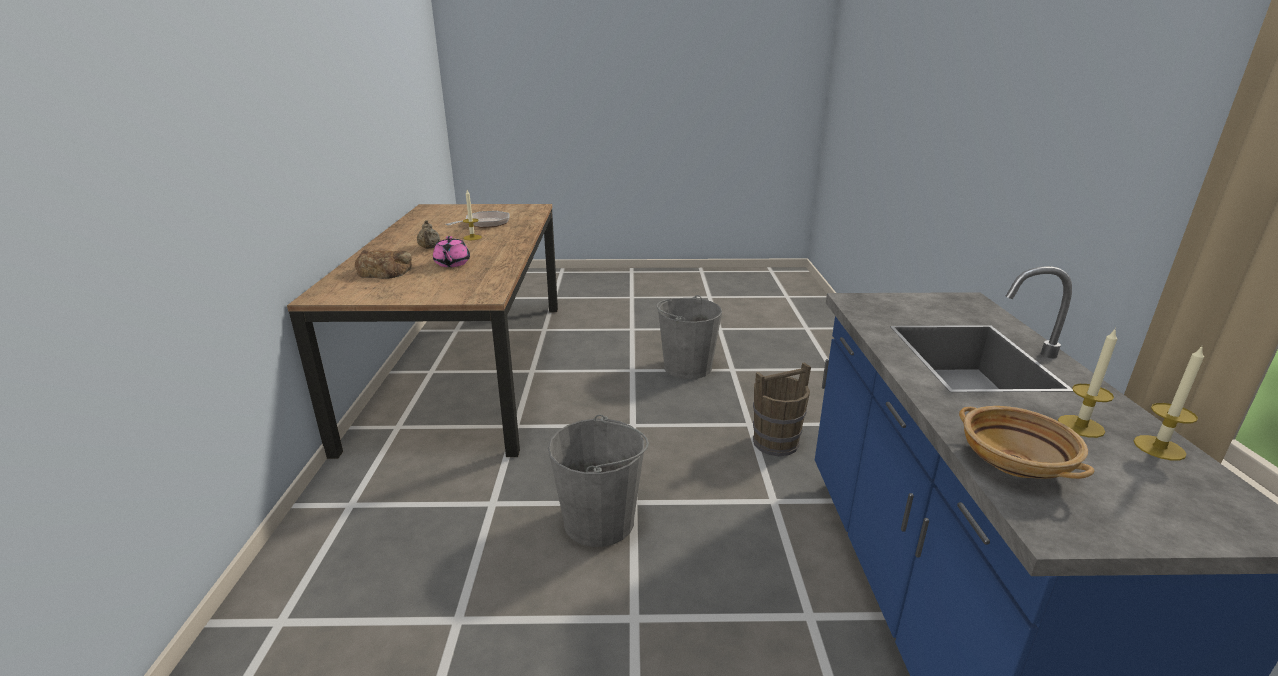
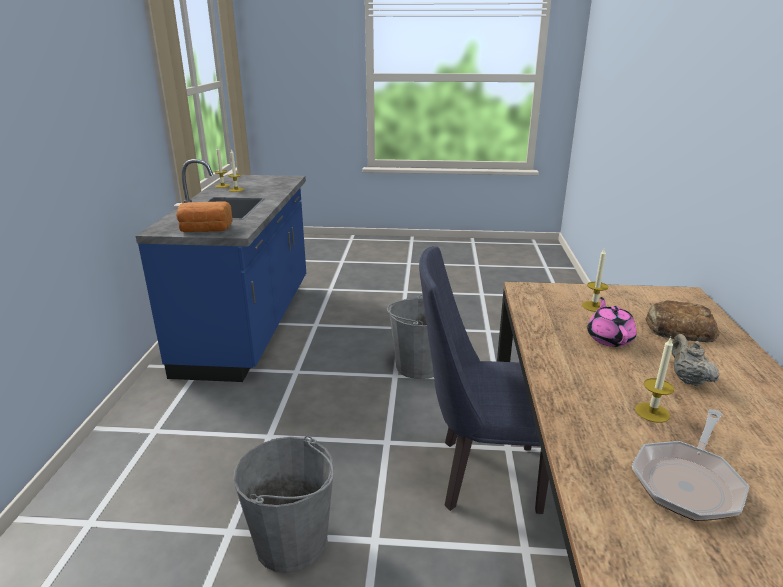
camera: 175 degrees left, 0 degrees up
(434, 283) = (594, 306): none -> candle
(550, 405) = (479, 474): none -> blue chair
(776, 443) = (259, 415): brown bucket -> none
(905, 302) = (205, 230): none -> bread
(1016, 463) = (278, 185): beige bowl -> none

